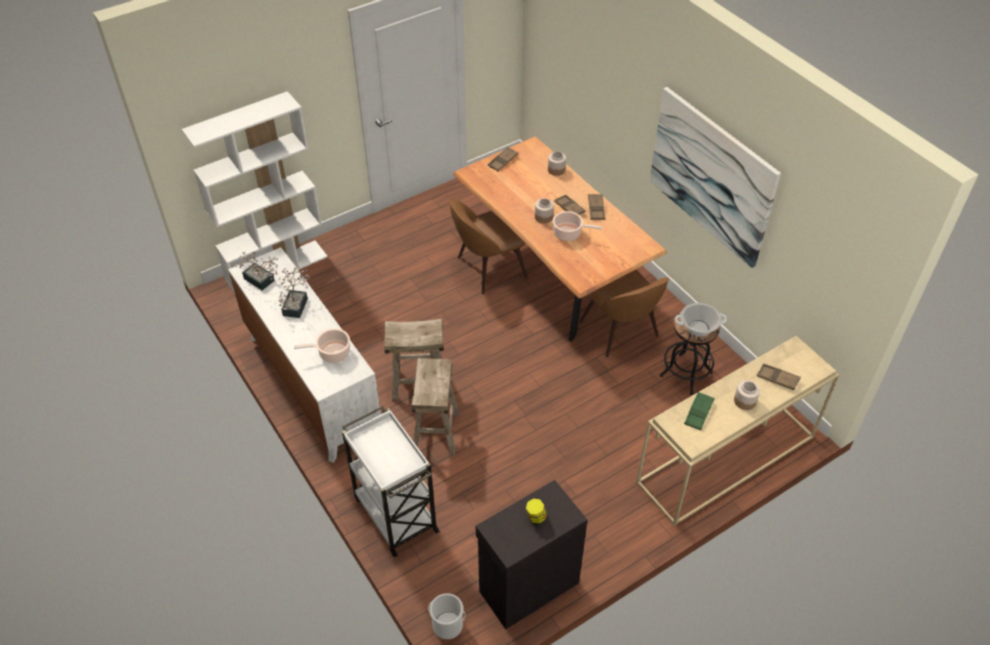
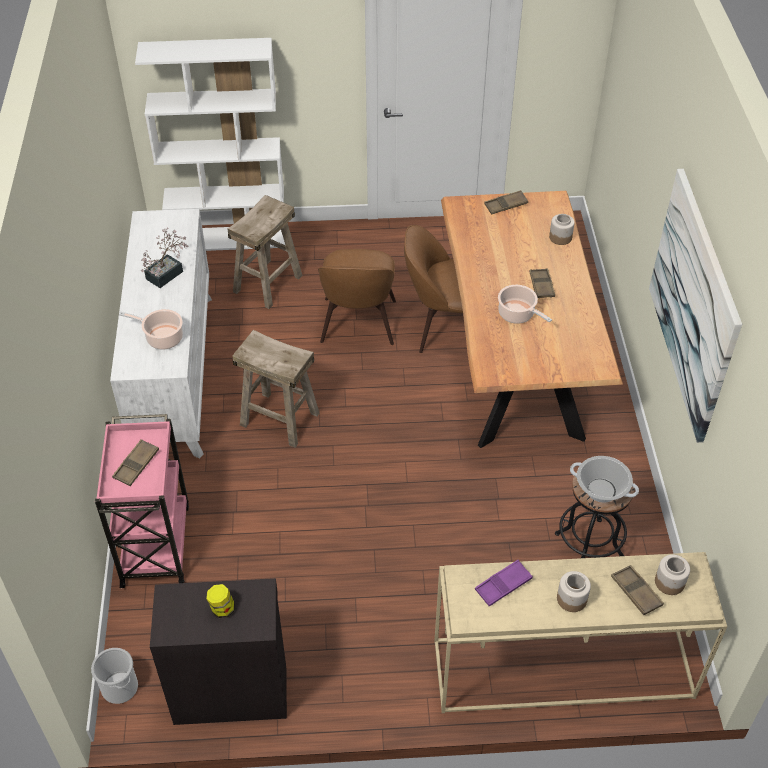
camera: 30 degrees right, 0 degrees up
(261, 281) = (153, 236): potted plant -> none
(395, 513) = (155, 543): white cart -> pink cart
(435, 432) = (259, 478): beige stool -> beige stool (267, 283)
(543, 217) = (503, 285): jar -> jar (670, 582)
(596, 209) = (573, 299): brown tray -> brown tray (136, 465)
(620, 331) = (546, 461): brown chair -> brown chair (358, 324)
(698, 413) = (503, 585): green tray -> purple tray

